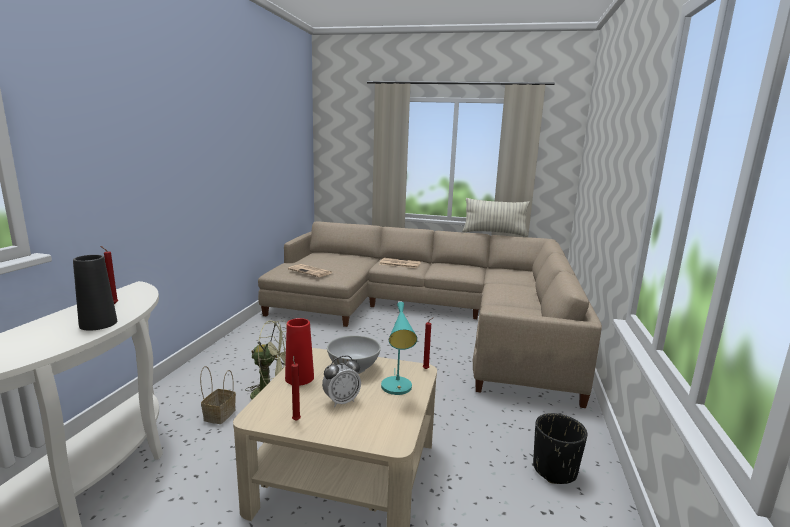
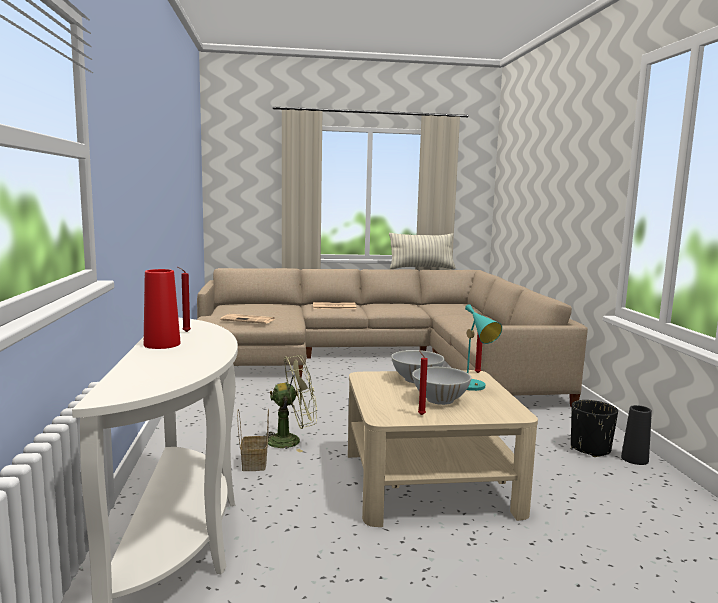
camera: 20 degrees left, 5 degrees down
(98, 324) = (210, 344): black vase -> black vase (634, 459)
(299, 378) = (379, 391): red vase -> red vase (162, 344)
(341, 401) = (440, 399): alarm clock -> white bowl

